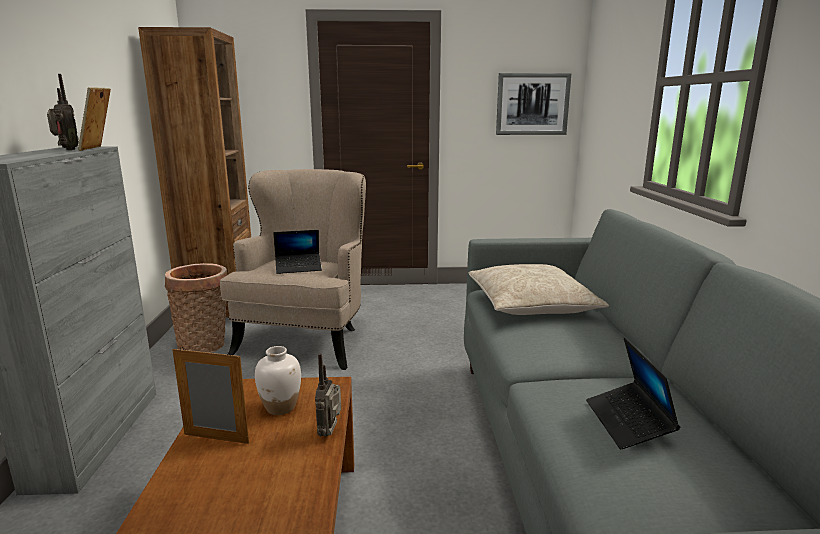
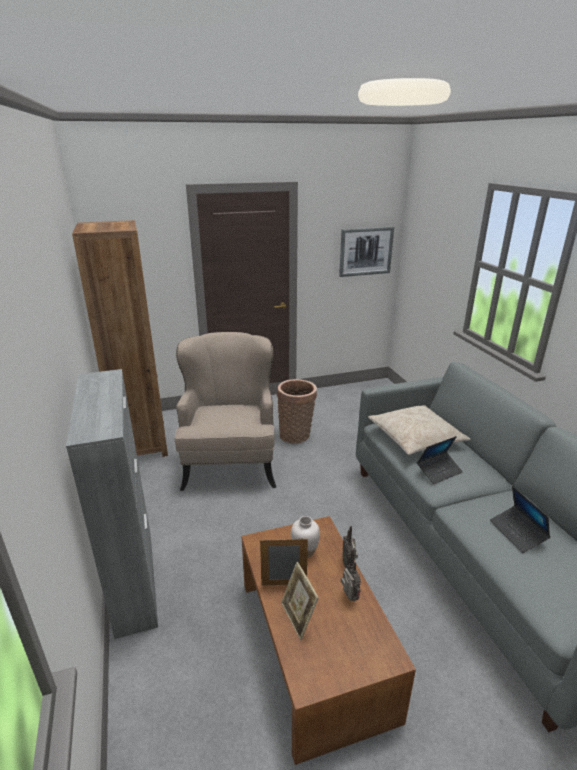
camera: 15 degrees left, 10 degrees up
(66, 150) = (102, 388): radio -> radio (349, 598)
(99, 148) = (122, 380): picture frame -> picture frame (298, 618)
(205, 346) = (155, 482): basket -> basket (296, 434)
(298, 268) = (232, 419): laptop -> laptop (439, 471)

